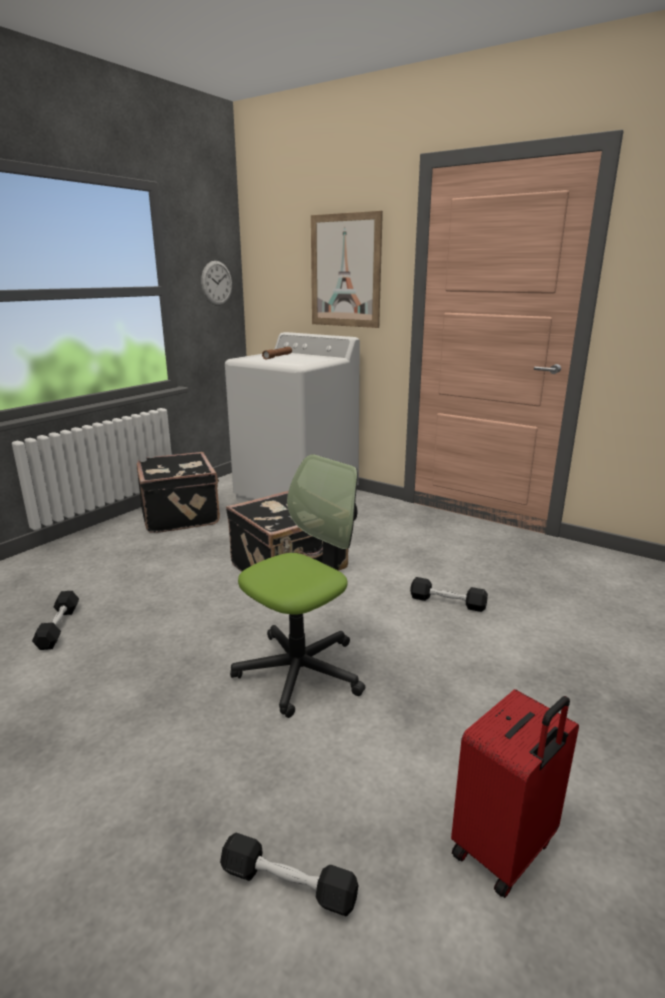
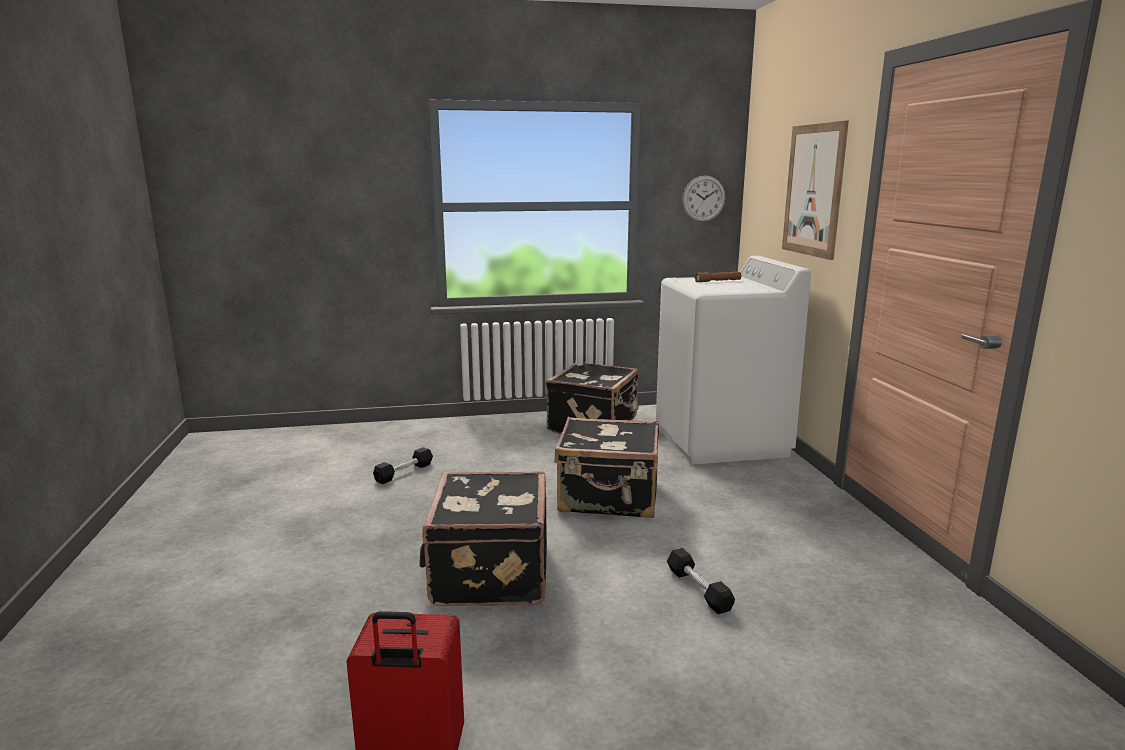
camera: 45 degrees right, 5 degrees down
(288, 885) = (285, 678): black dumbbell -> none
(300, 671) = (488, 573): office chair -> black suitcase

